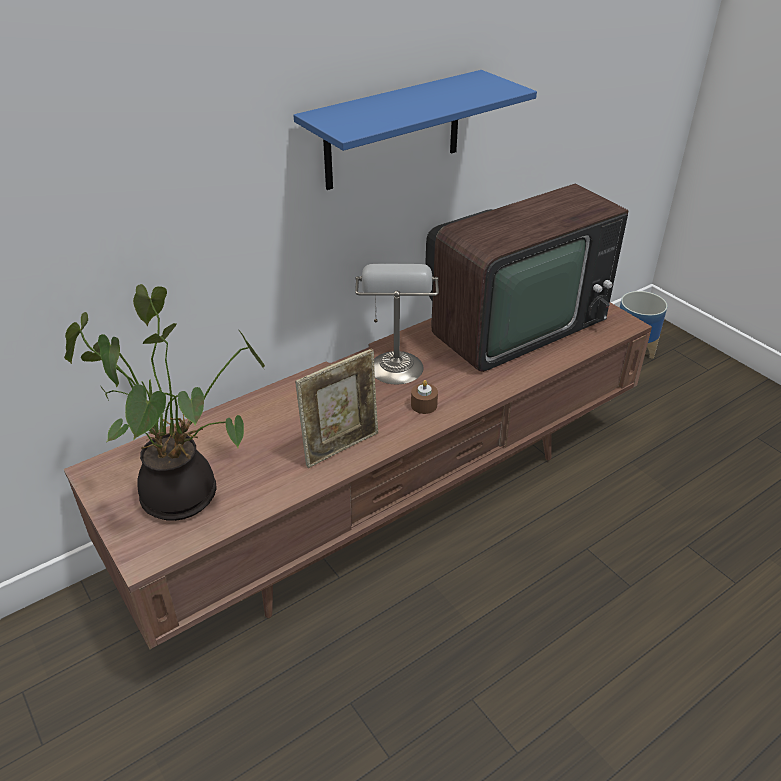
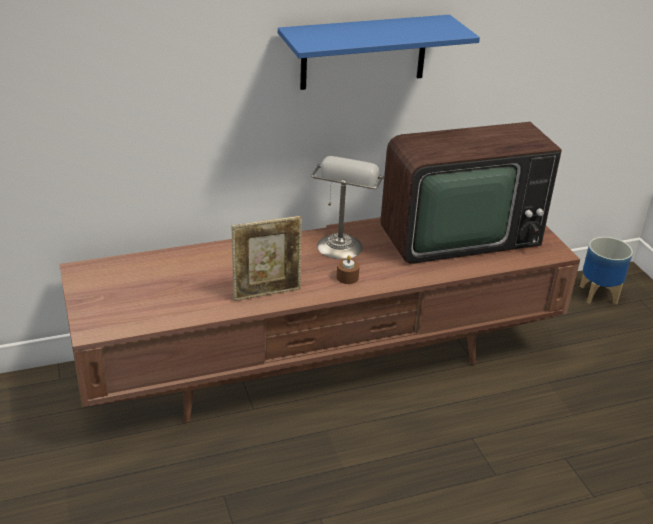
camera: 15 degrees right, 5 degrees down
(185, 492) = (137, 297): potted plant -> none

